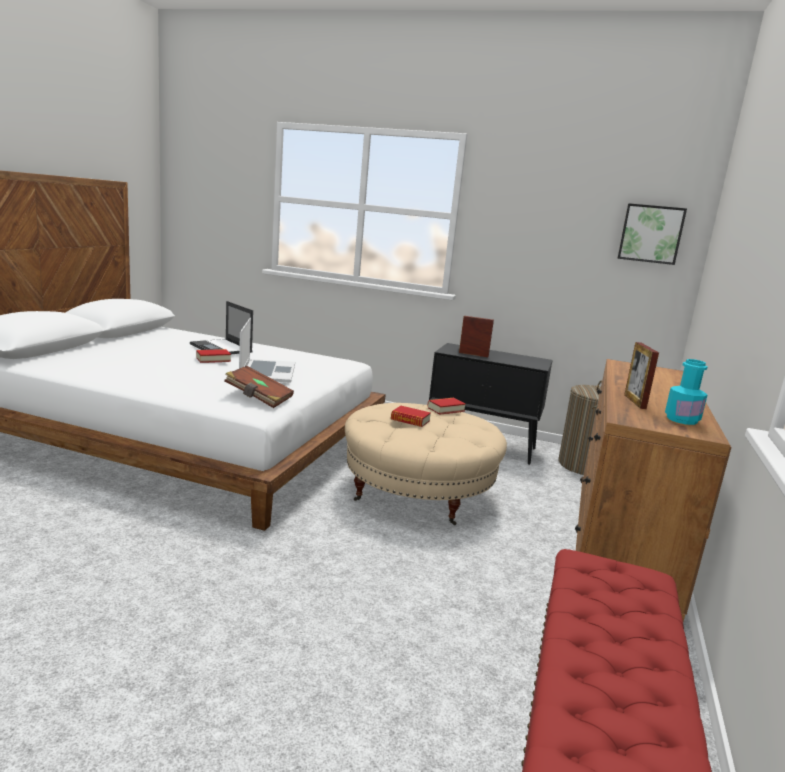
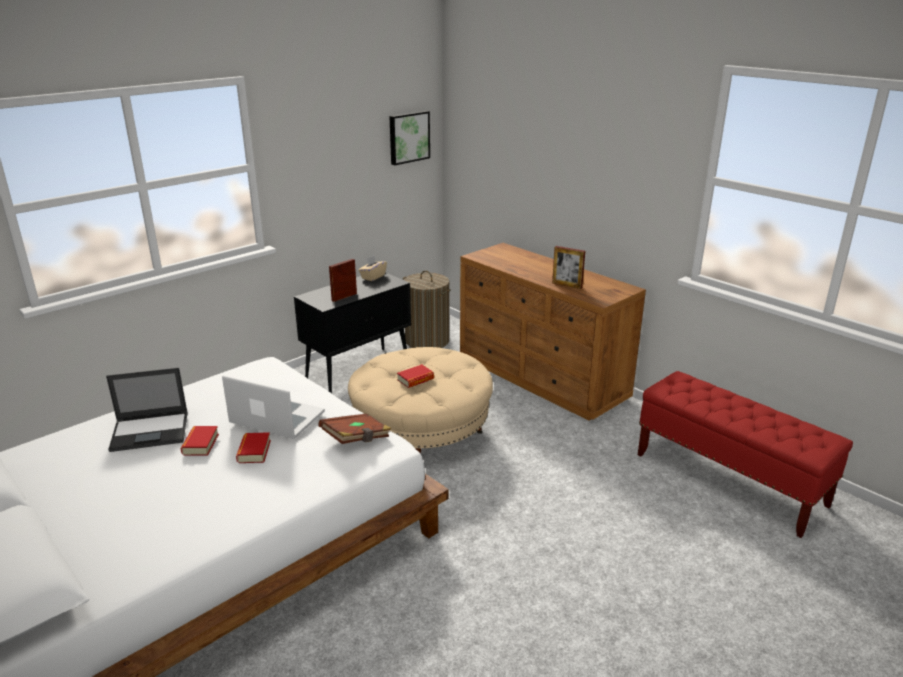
camera: 60 degrees left, 10 degrees up
(445, 409) = (399, 356): book -> book (254, 451)
(532, 359) = (373, 277): none -> beige tissue box
(681, 419) = (603, 285): turquoise bottle -> none

